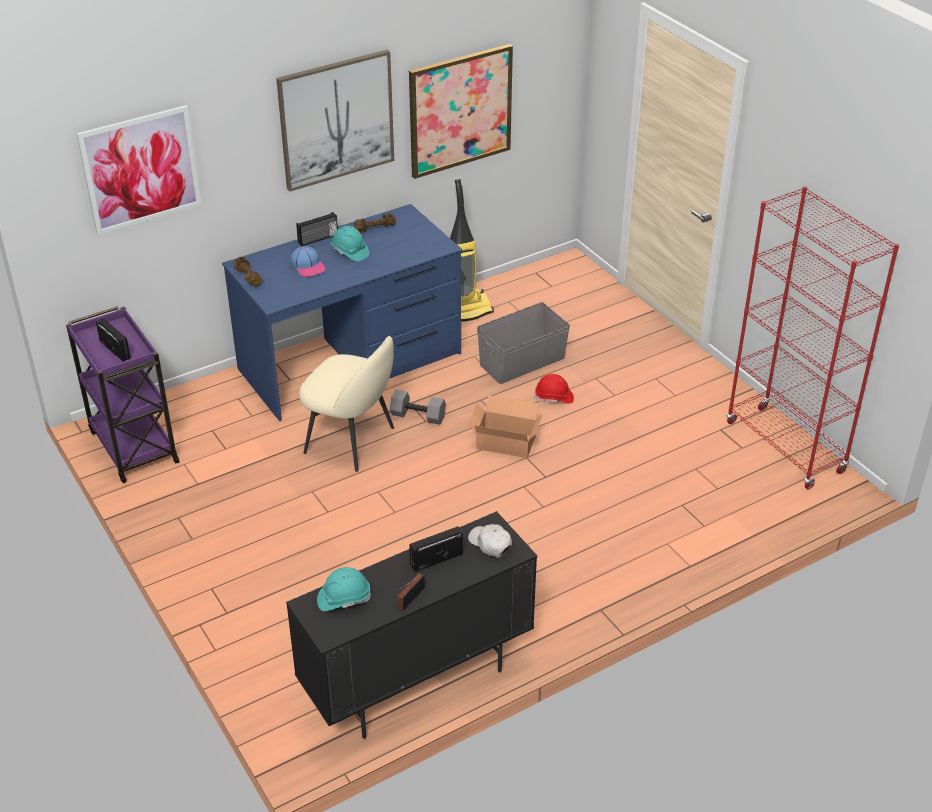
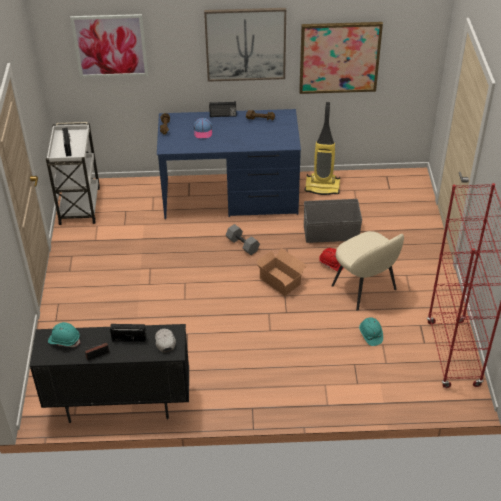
camera: 30 degrees right, 5 degrees up
(133, 445) = (79, 204): purple cart -> white cart
(350, 252) = (233, 129): turquoise hard hat -> turquoise hard hat (370, 335)
(351, 441) = (194, 246): beige chair -> beige chair (365, 288)

